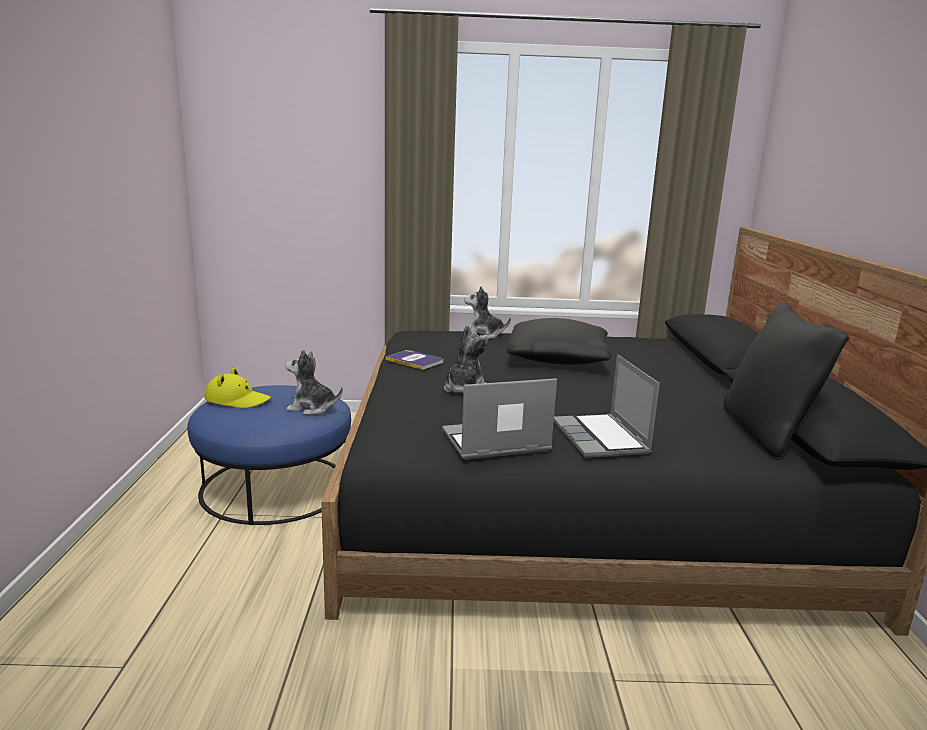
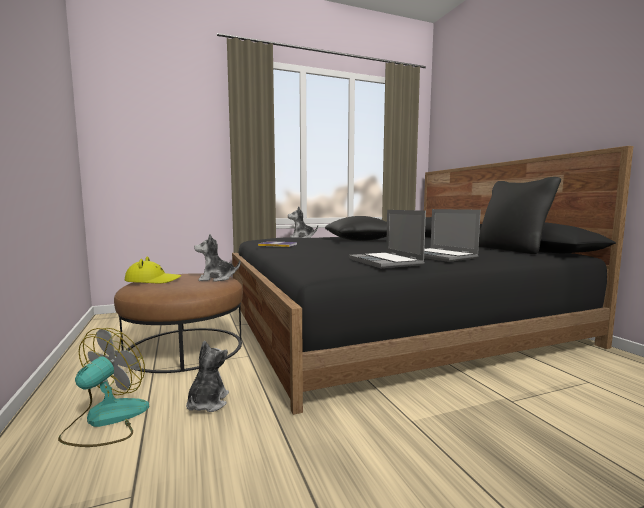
camera: 20 degrees left, 10 degrees down
(143, 573) = (105, 420): none -> fan
(275, 487) = (185, 348): blue ottoman -> brown ottoman
(464, 390) = (328, 251): plush toy -> plush toy (207, 403)
(494, 442) = (386, 262): laptop -> laptop turned 75 degrees counterclockwise

